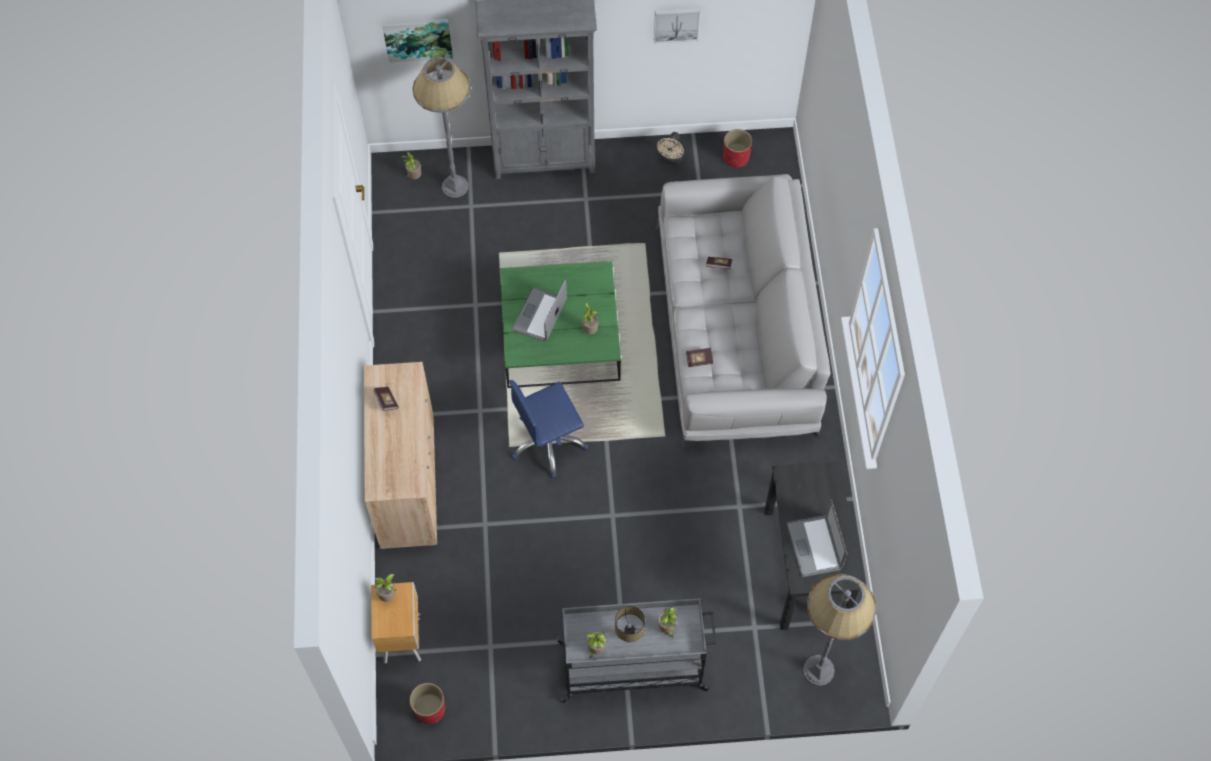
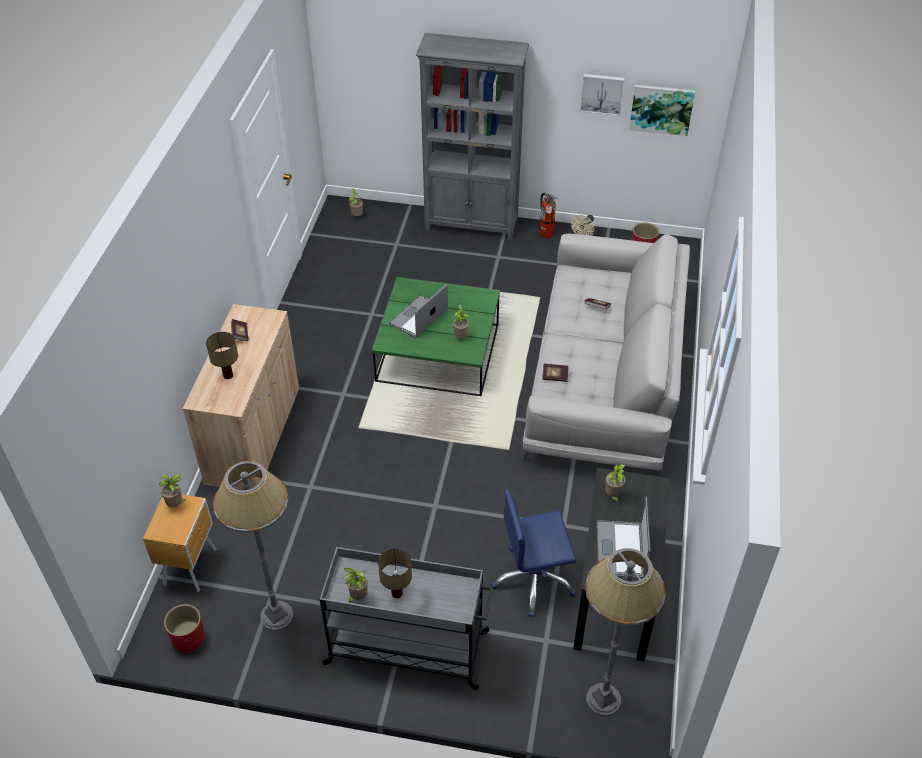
camera: 15 degrees right, 15 degrees down
(394, 453) = (228, 375): none -> table lamp
(418, 38) = (373, 70): picture -> picture (661, 109)
(455, 186) = (388, 228): grey floor lamp -> grey floor lamp (276, 615)
(548, 443) = (396, 432): blue office chair -> blue office chair (533, 580)
(629, 158) = (546, 235): none -> fire extinguisher
(667, 629) = (439, 595): potted plant -> potted plant (613, 496)

